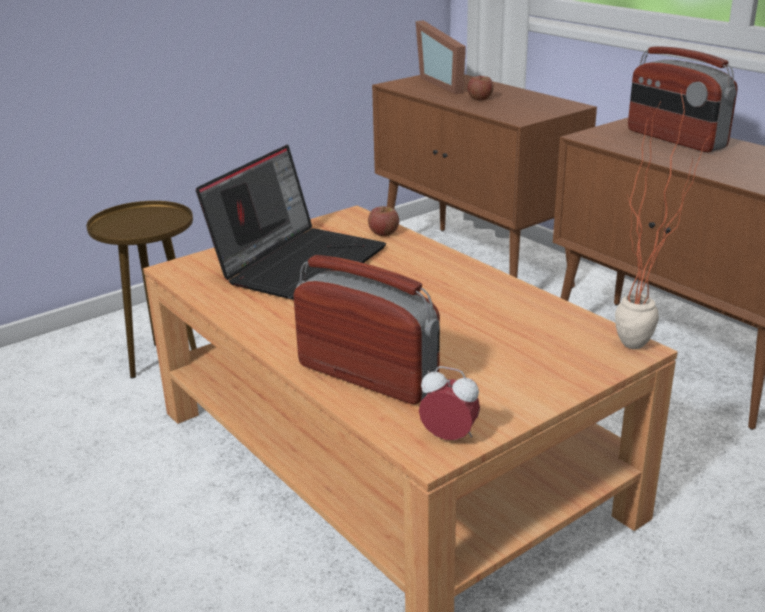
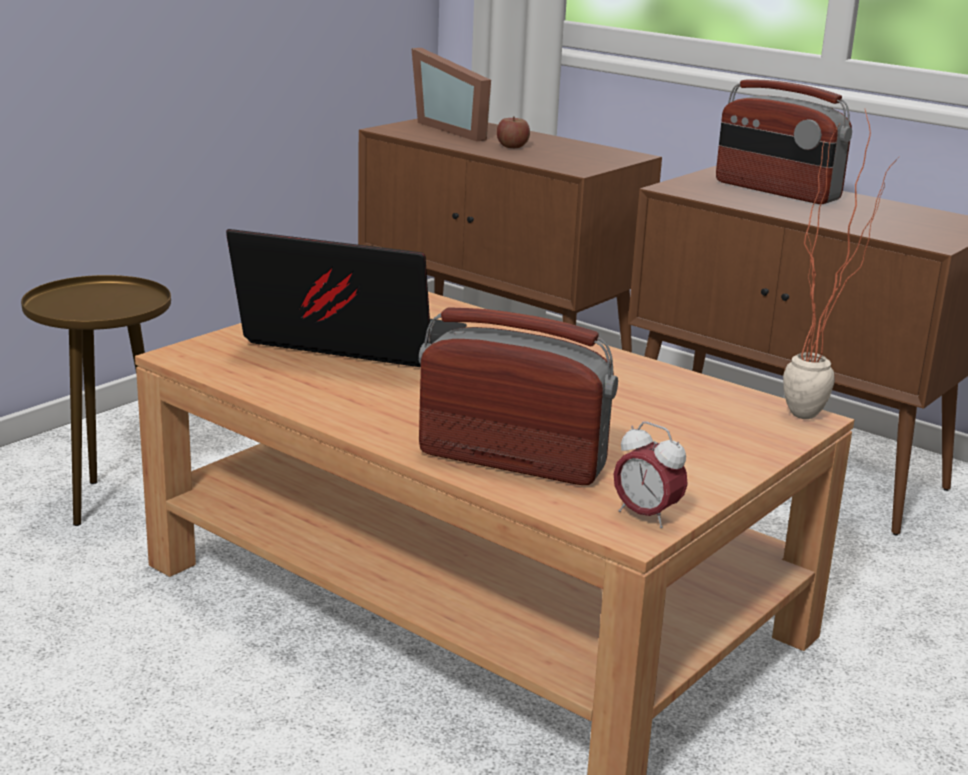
camera: 15 degrees left, 5 degrees down
(299, 263) = (348, 344): laptop -> laptop turned 90 degrees counterclockwise
(383, 233) = (438, 308): apple -> none
(449, 437) = (646, 516): alarm clock -> alarm clock turned 150 degrees counterclockwise

